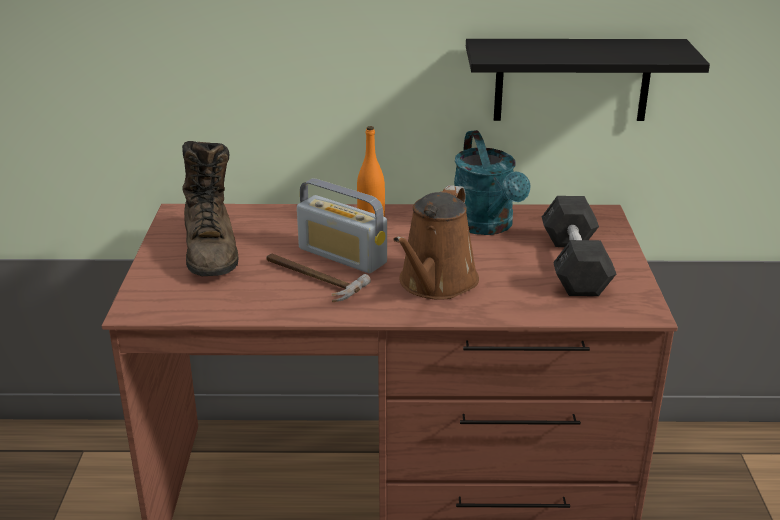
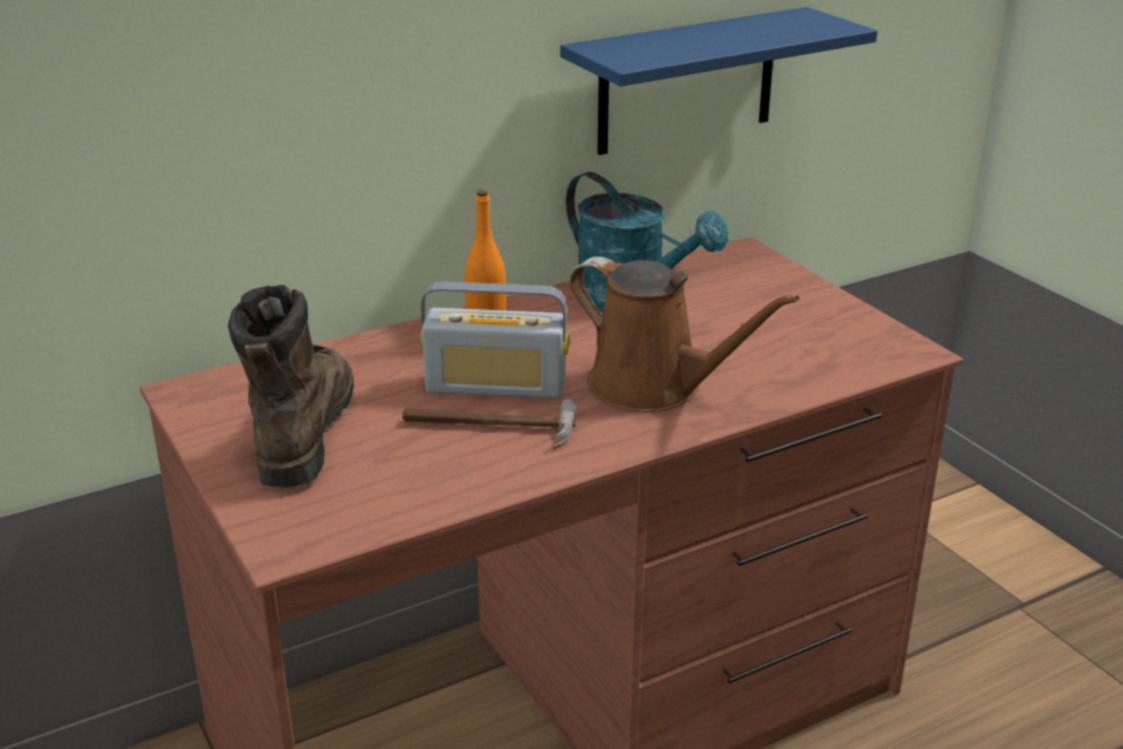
camera: 30 degrees left, 0 degrees up
(211, 251) = (303, 431): brown boot -> brown boot turned 135 degrees counterclockwise
(435, 284) = (654, 387): brown watering can -> brown watering can turned 45 degrees counterclockwise
(572, 80) = (687, 81): black shelf -> blue shelf
(574, 265) = (783, 320): grey dumbbell -> none

